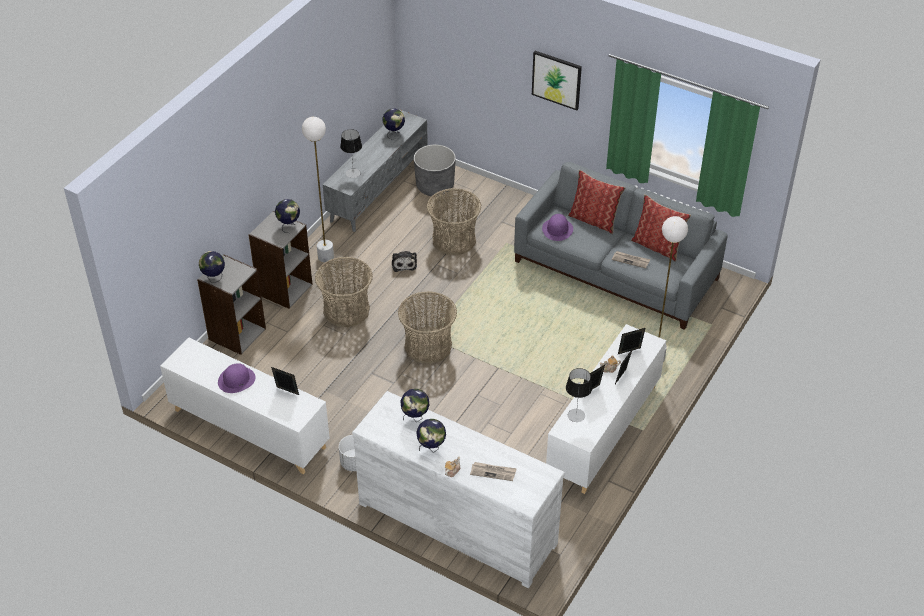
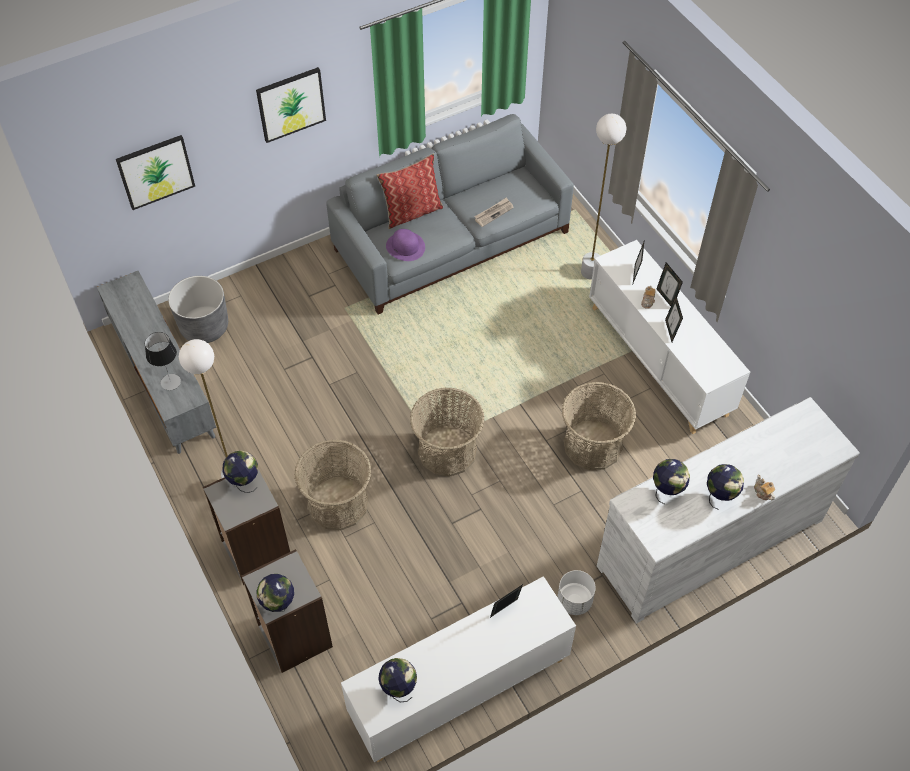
camera: 60 degrees left, 10 degrees up
(236, 380) = (451, 657): purple hat -> none
(394, 133) = (135, 311): globe -> globe (398, 688)
(404, 263) = (305, 413): plush toy -> none
(454, 240) = (303, 351): basket -> basket (592, 445)
(457, 59) = (155, 171): none -> picture
(493, 472) = (782, 456): newspaper -> none
(576, 415) = (695, 358): table lamp -> none
(657, 246) = (486, 184): pillow -> none

